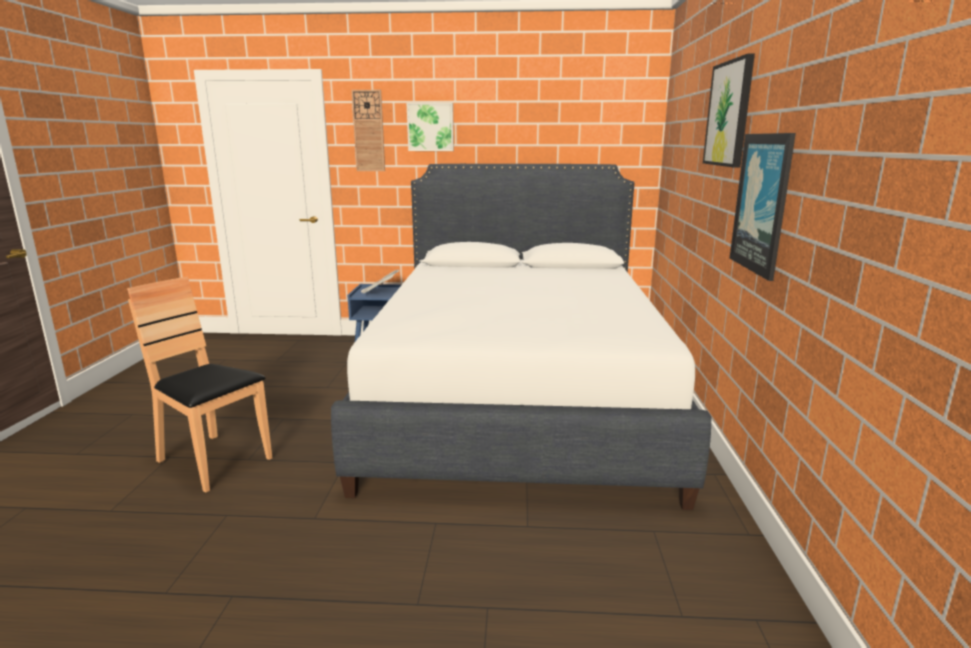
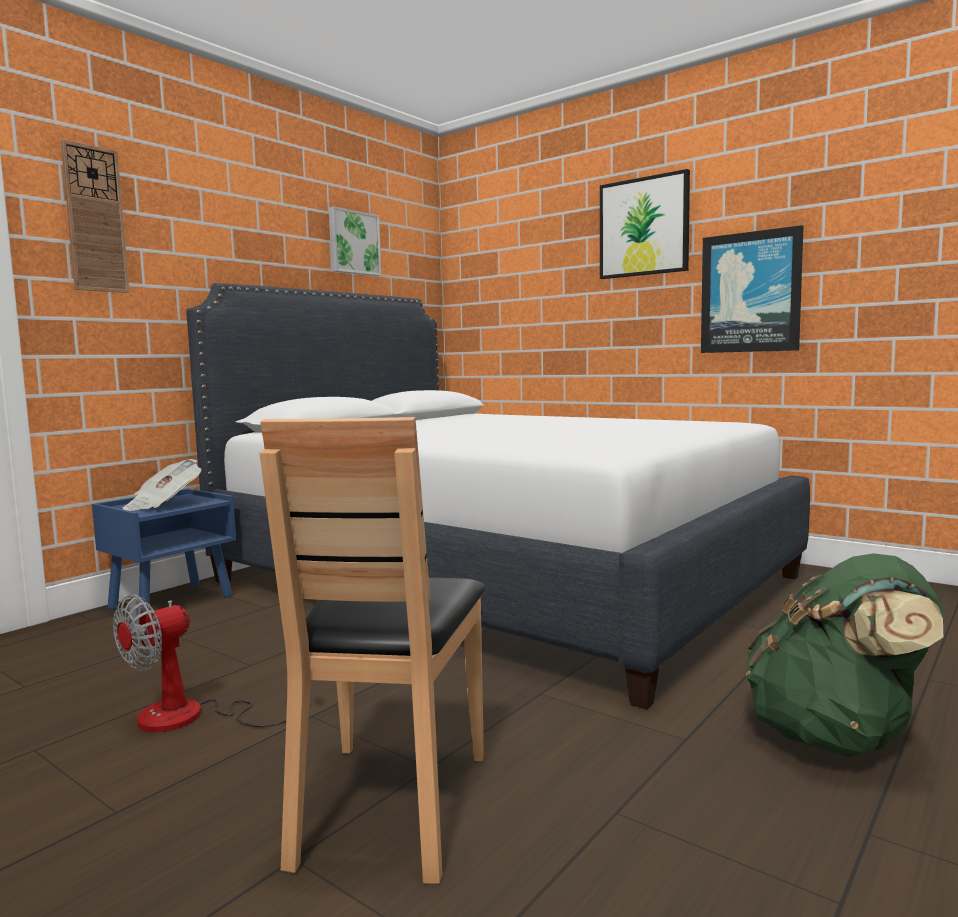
camera: 55 degrees left, 10 degrees down
(213, 461) = (391, 805): brown chair -> brown chair turned 60 degrees counterclockwise
(268, 397) = (192, 717): none -> fan
(348, 572) = (837, 737): none -> green backpack
(430, 127) = (199, 227): picture -> picture (353, 243)

